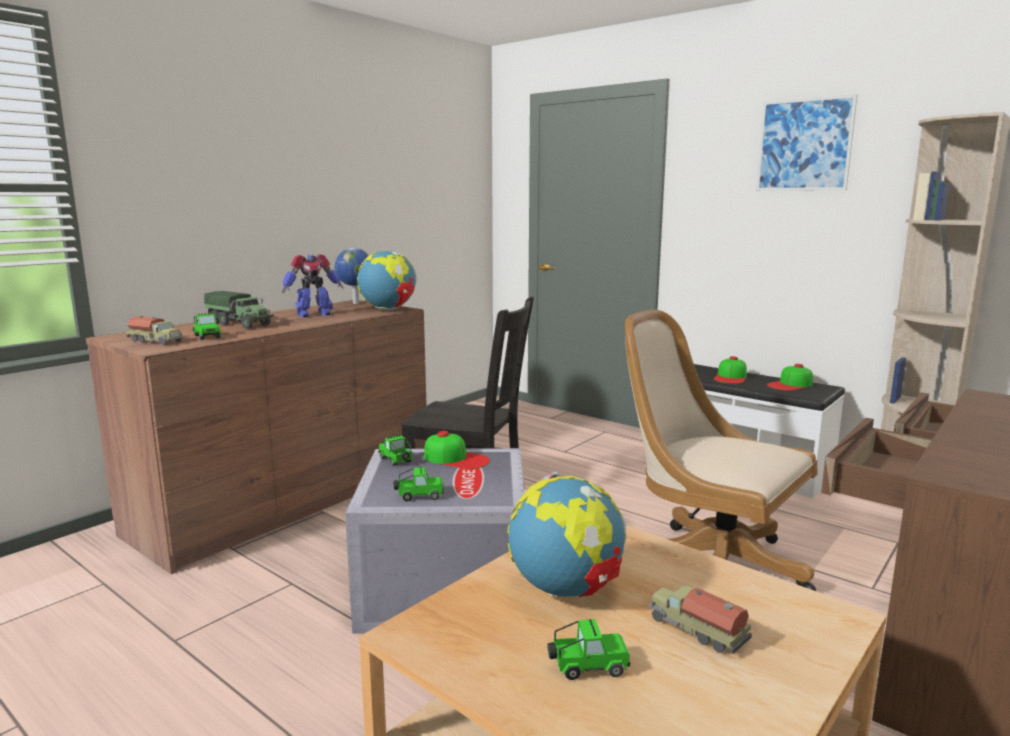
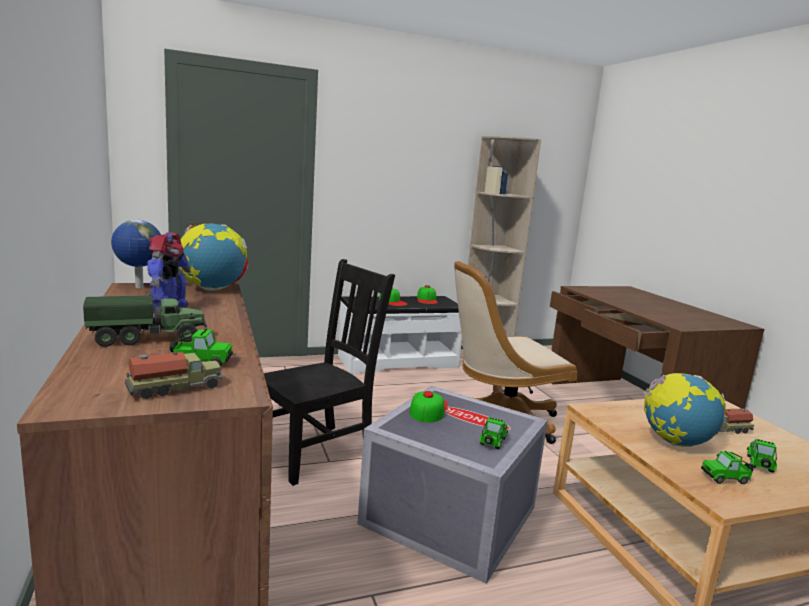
camera: 60 degrees left, 0 degrees up
(396, 460) = (405, 428): toy car -> toy car (726, 478)
(456, 458) = (428, 409): cap -> cap turned 45 degrees counterclockwise
(804, 145) = (418, 139): picture -> none

